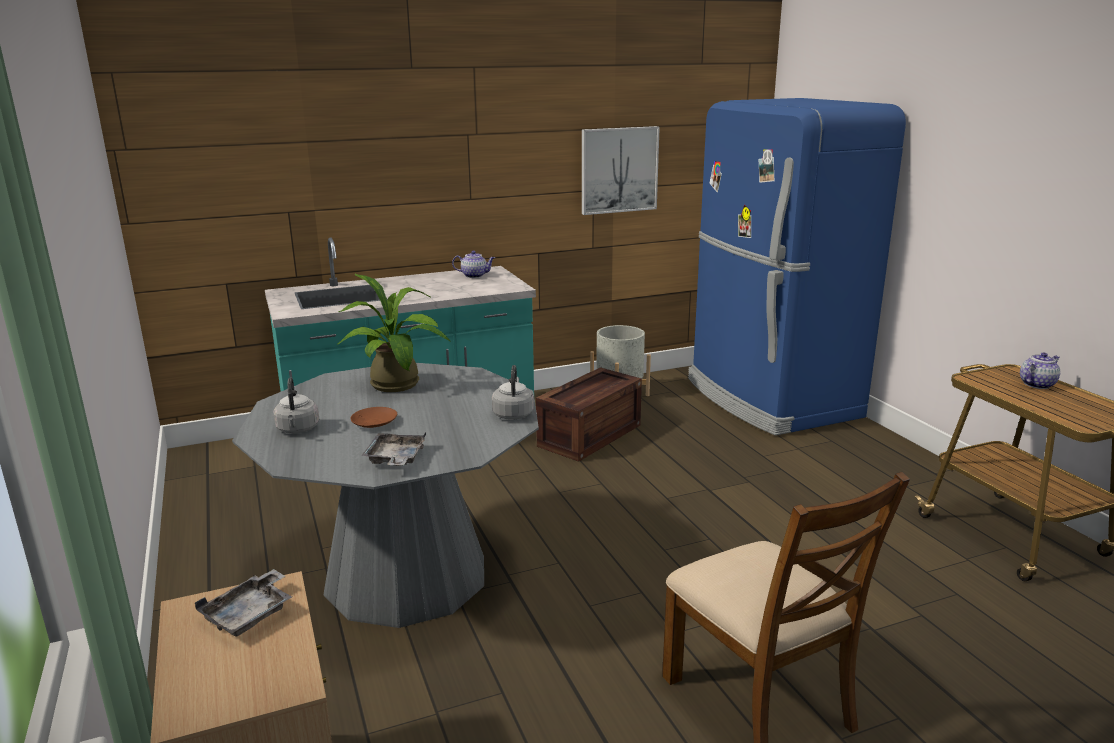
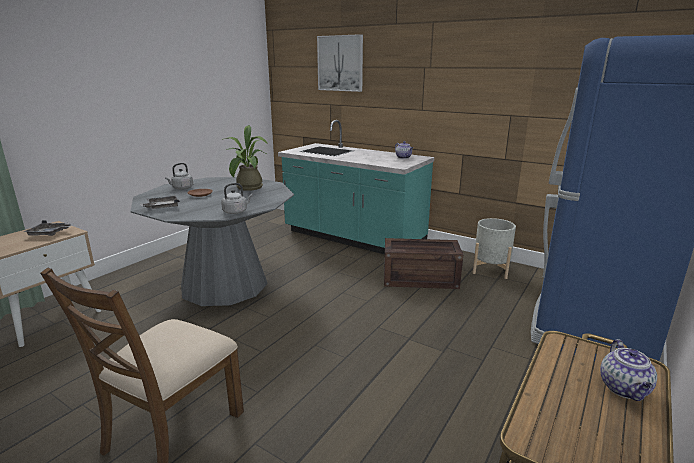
camera: 55 degrees right, 0 degrees up
(619, 170) = (533, 102): picture -> picture (340, 63)
(1037, 384) = (625, 389): teapot -> teapot turned 75 degrees clockwise

